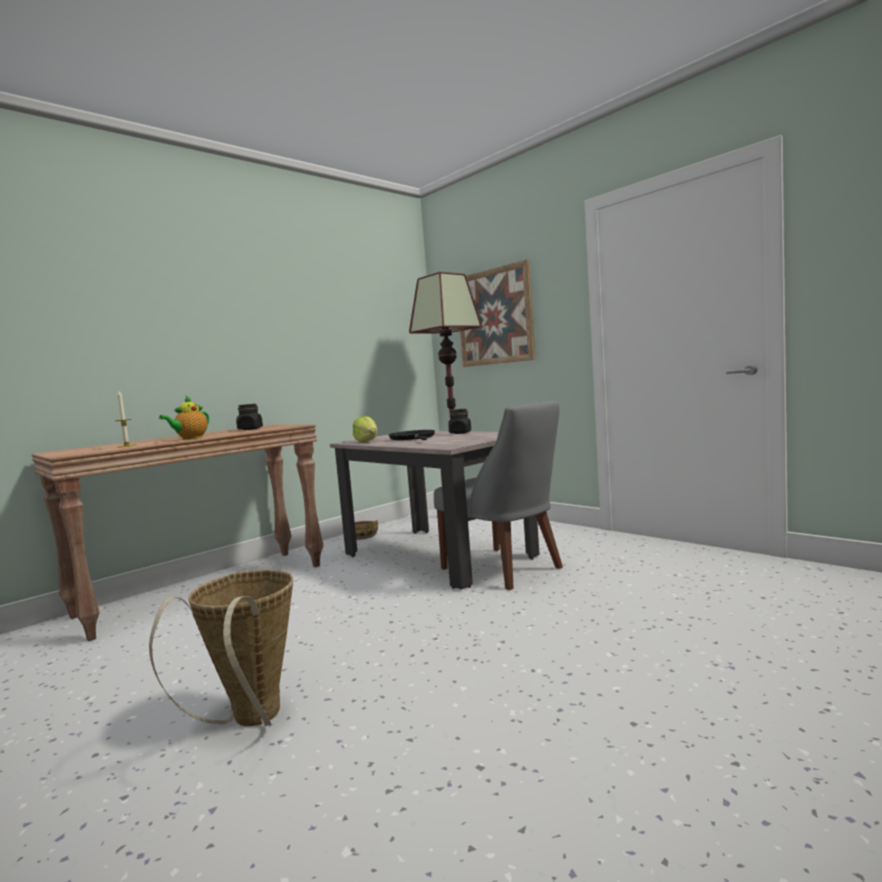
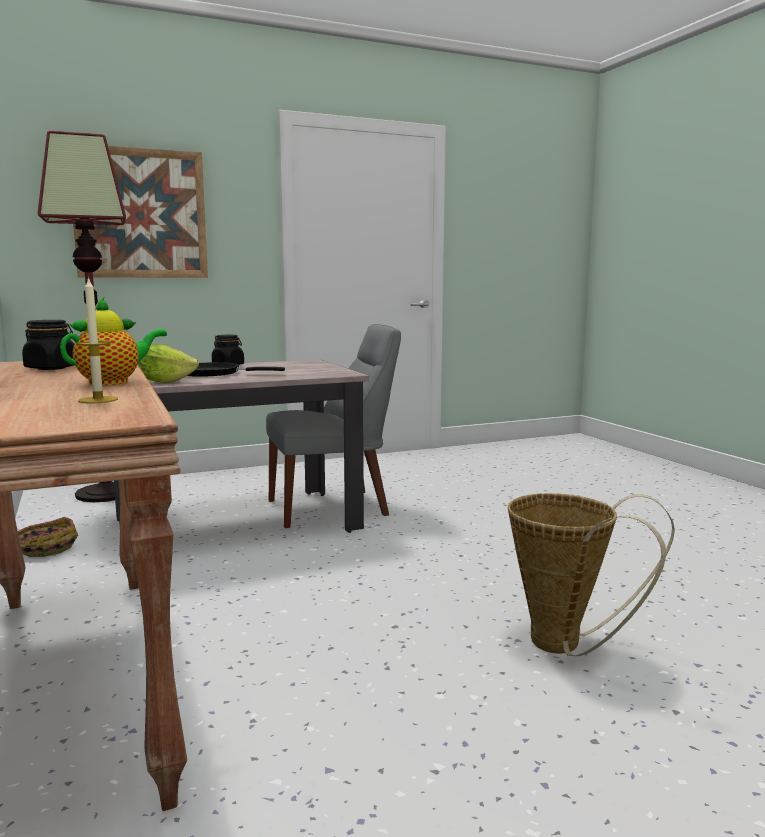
camera: 70 degrees left, 5 degrees up
(190, 438) = (113, 382): teapot -> teapot turned 90 degrees counterclockwise

